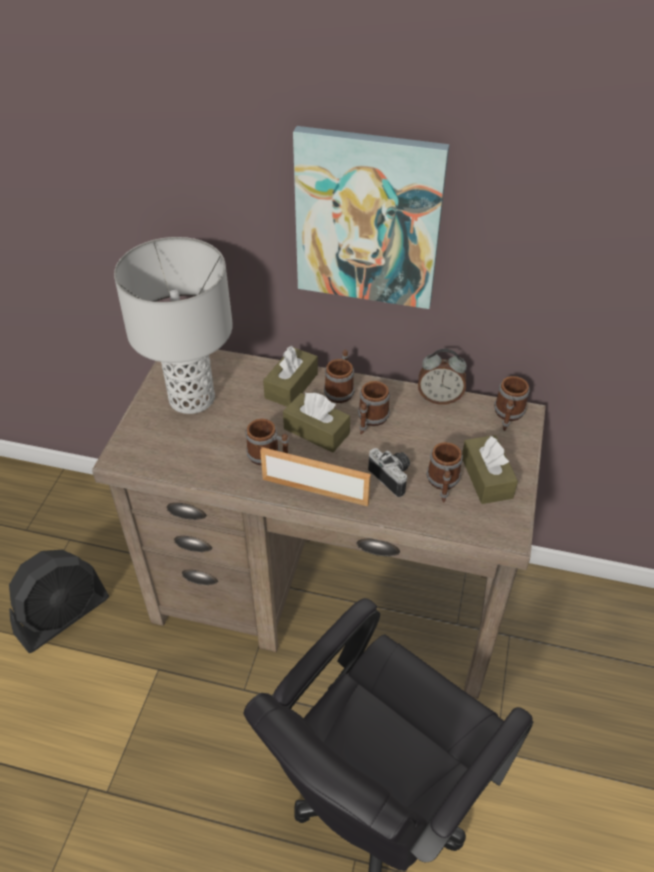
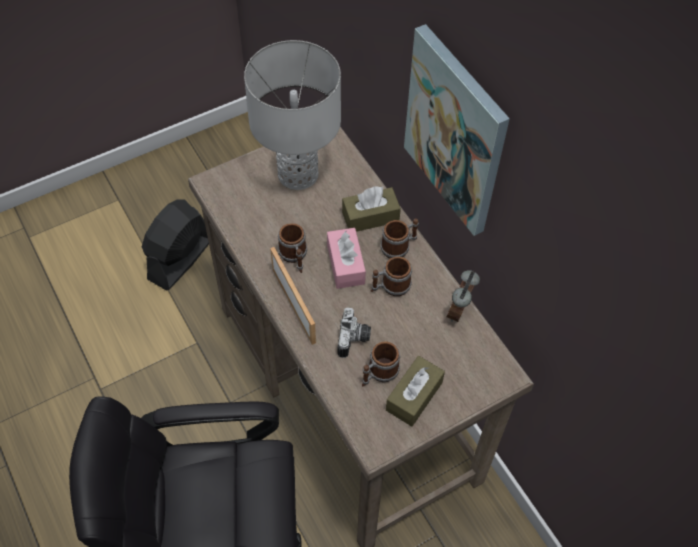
camera: 45 degrees right, 10 degrees up
(63, 615) = (180, 259): black fan -> black fan turned 120 degrees clockwise
(316, 431) = (345, 264): brown tissue box -> pink tissue box
(439, 398) = (460, 311): alarm clock -> alarm clock turned 60 degrees clockwise
(508, 416) = (491, 366): mug -> none

